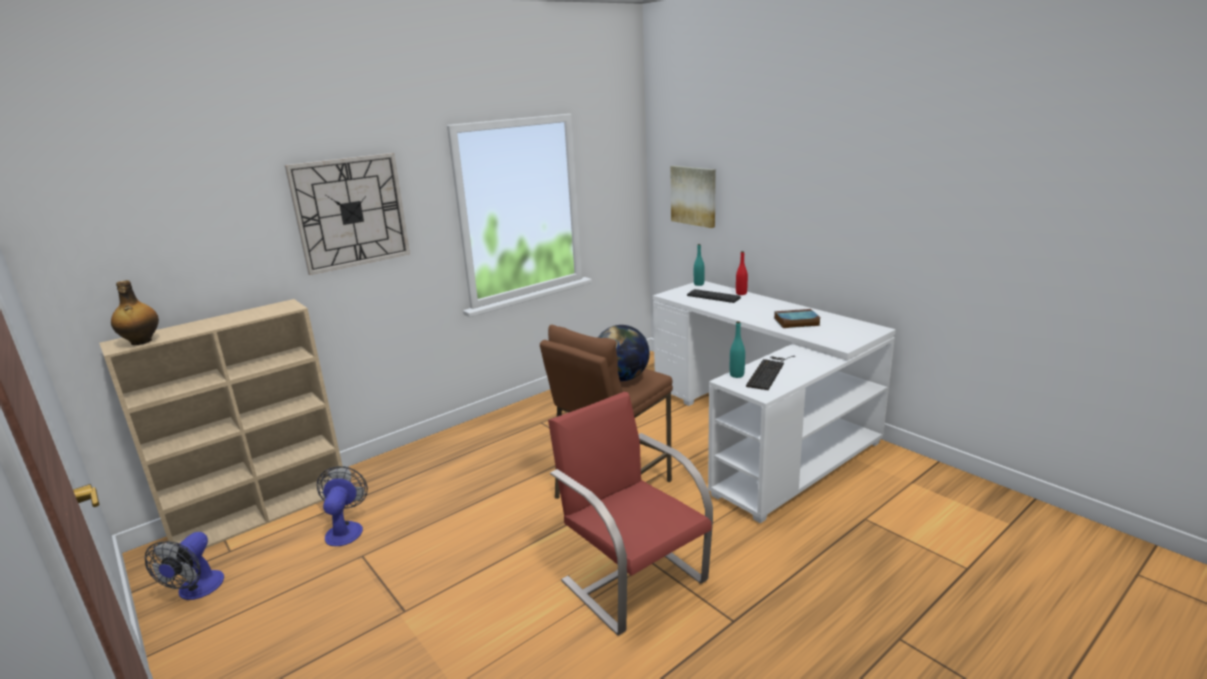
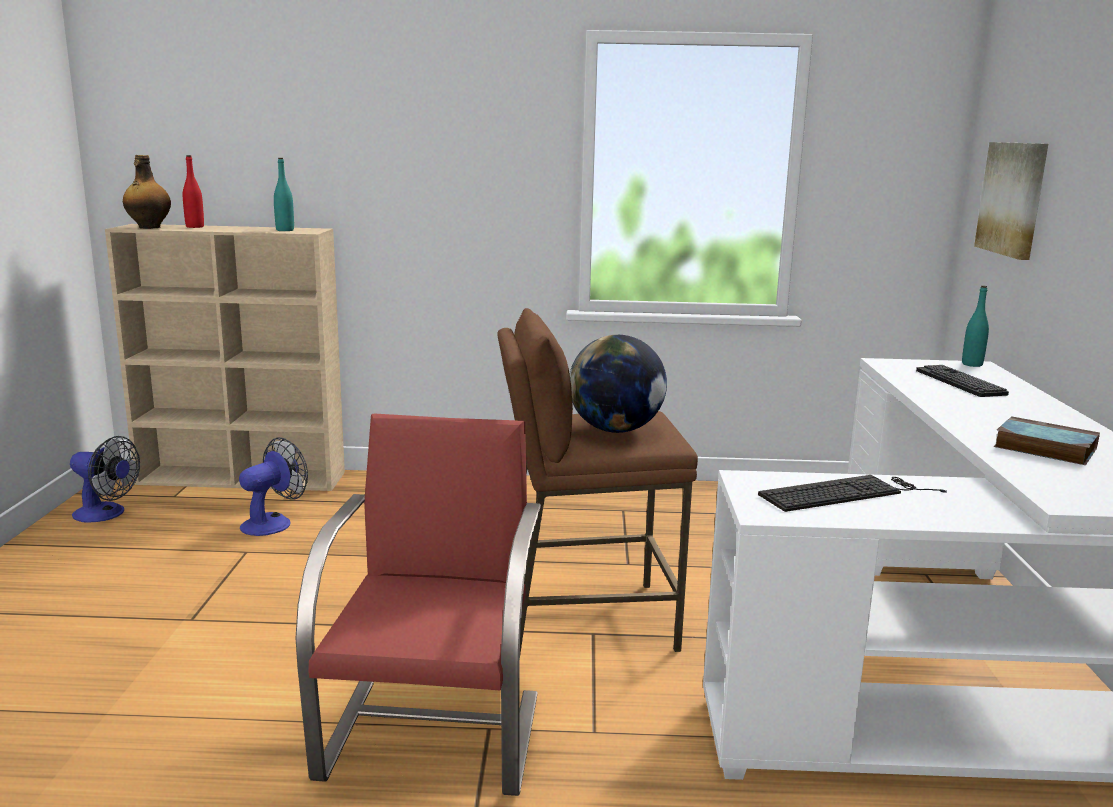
camera: 40 degrees right, 5 degrees down
(196, 591) = (106, 514): fan -> fan turned 120 degrees counterclockwise
(351, 212) = (425, 133): wall clock -> none
(736, 375) = (779, 478): turquoise bottle -> turquoise bottle (285, 230)
(741, 293) = (1024, 391): red bottle -> red bottle (195, 227)

